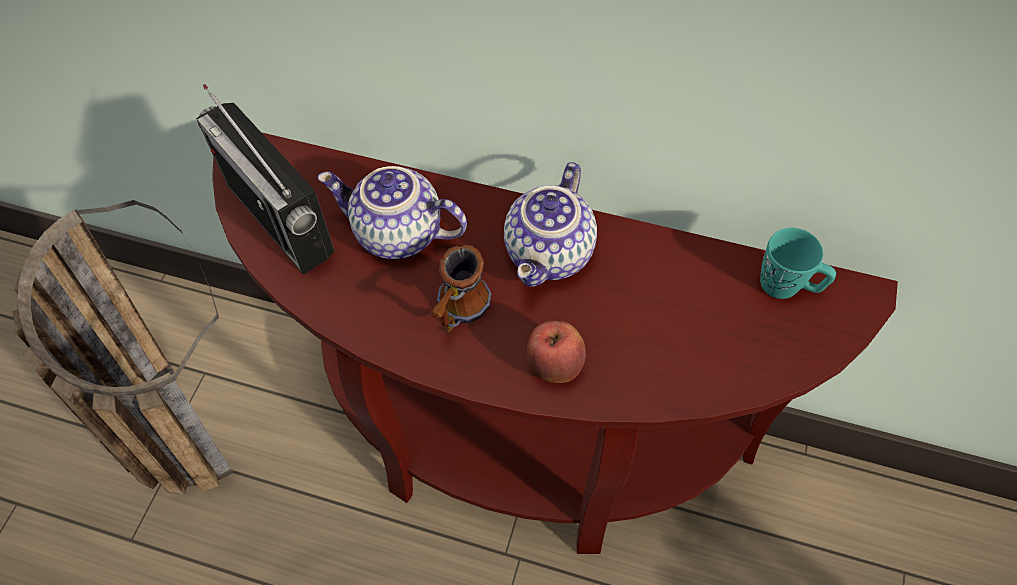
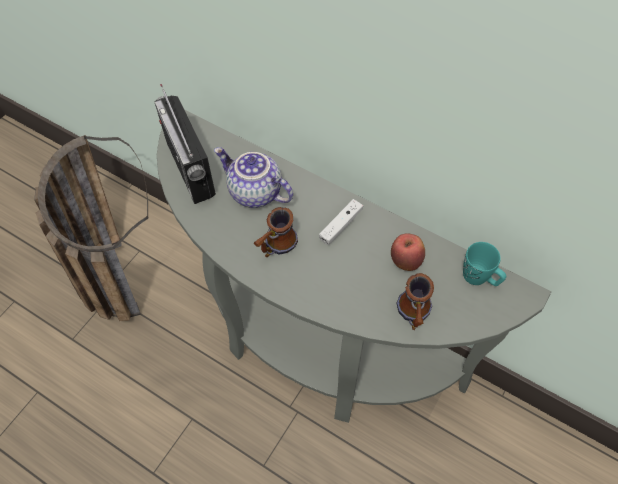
camera: 15 degrees right, 0 degrees up
(515, 445) = (314, 342): brown console table -> grey console table
(551, 255) = (341, 225): teapot -> white game controller
(555, 366) = (322, 291): apple -> apple (405, 261)
(709, 369) = (413, 315): none -> mug

